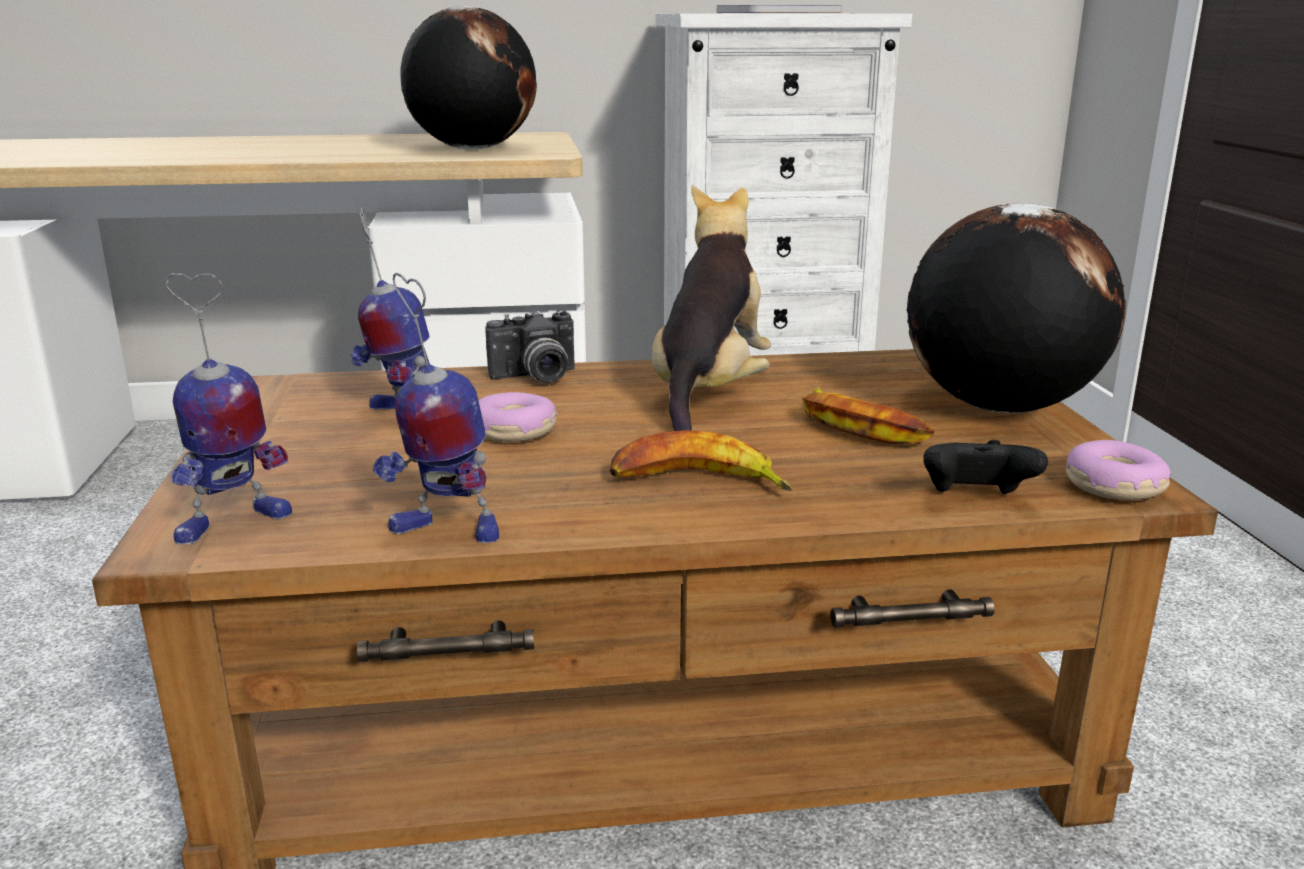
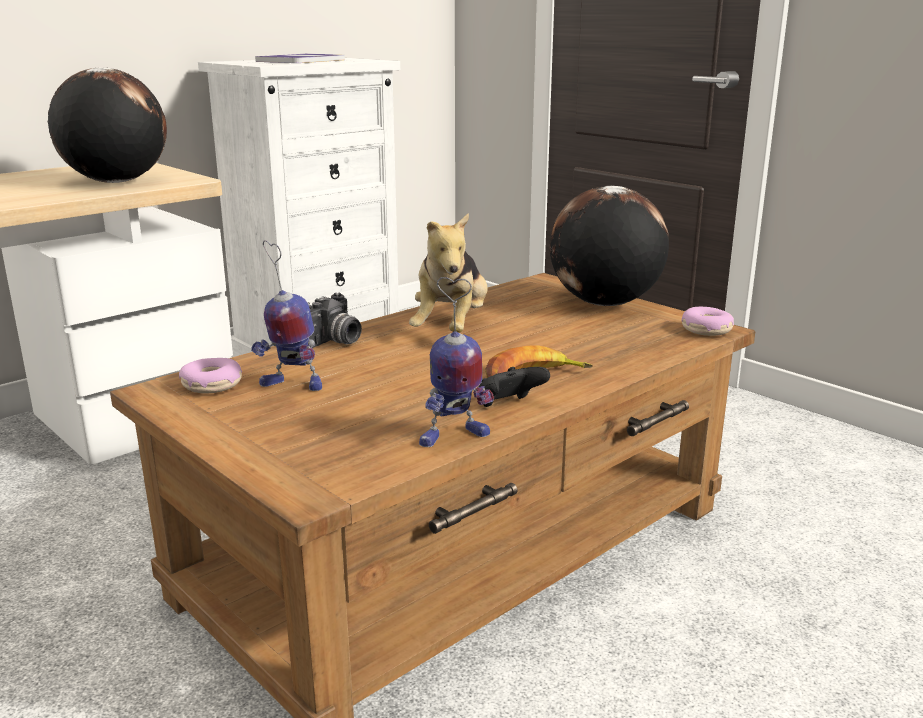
camera: 35 degrees left, 0 degrees up
(232, 525) = (322, 473): toy robot -> none
(515, 431) = (384, 376): donut -> donut (212, 385)
(709, 392) = (452, 328): plush toy -> plush toy turned 150 degrees counterclockwise
(860, 427) = (559, 328): banana -> none
(975, 499) = (665, 350): black game controller -> black game controller (509, 406)

